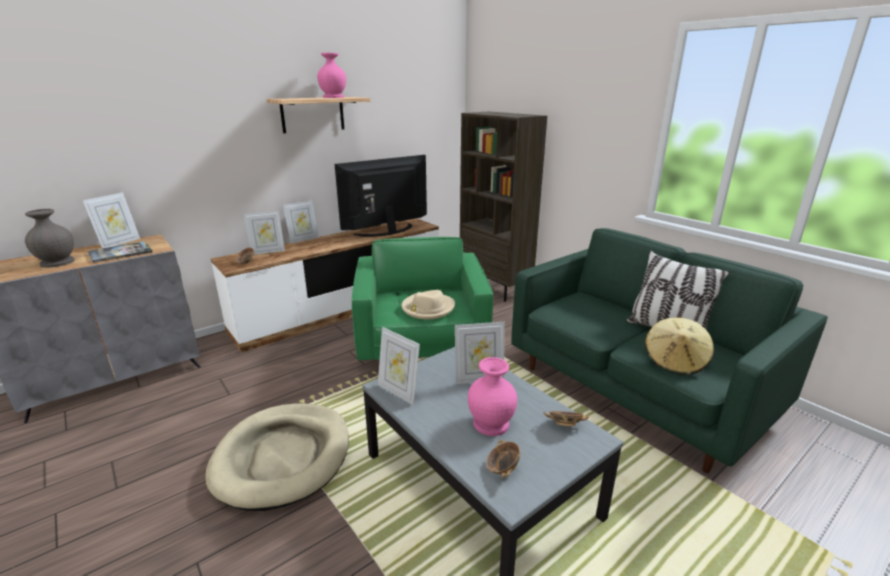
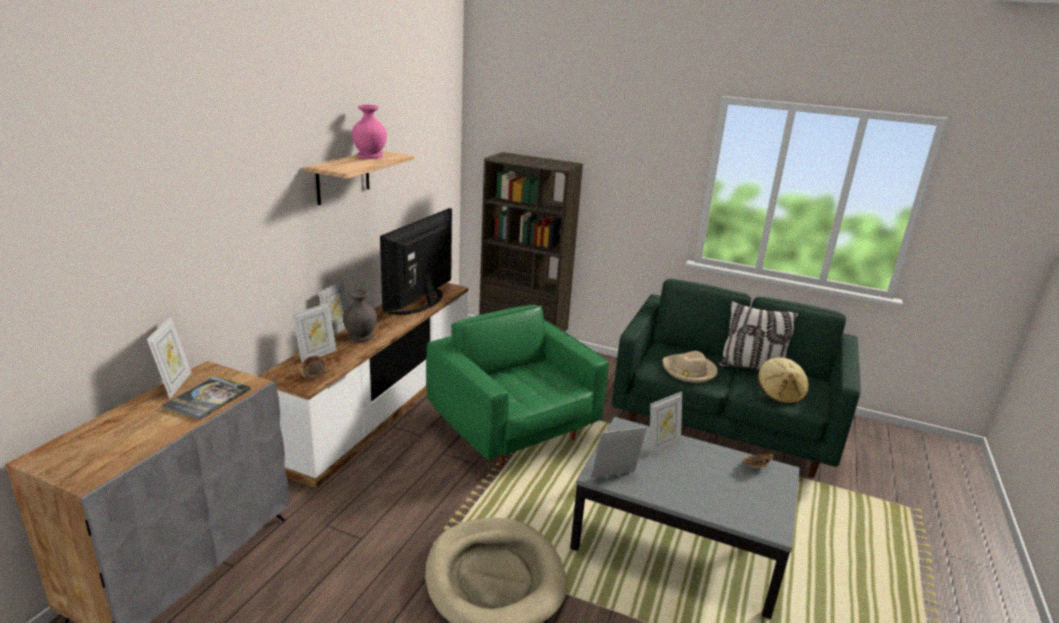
camera: 30 degrees left, 0 degrees up
(58, 262) = (145, 430): grey vase -> grey vase (361, 336)
(398, 392) = (615, 477): picture frame -> picture frame turned 150 degrees clockwise
(427, 308) = (542, 388): beige hat -> beige hat (689, 371)
(490, 423) = (707, 481): pink vase -> none
(502, 469) = (749, 512): bowl -> none

